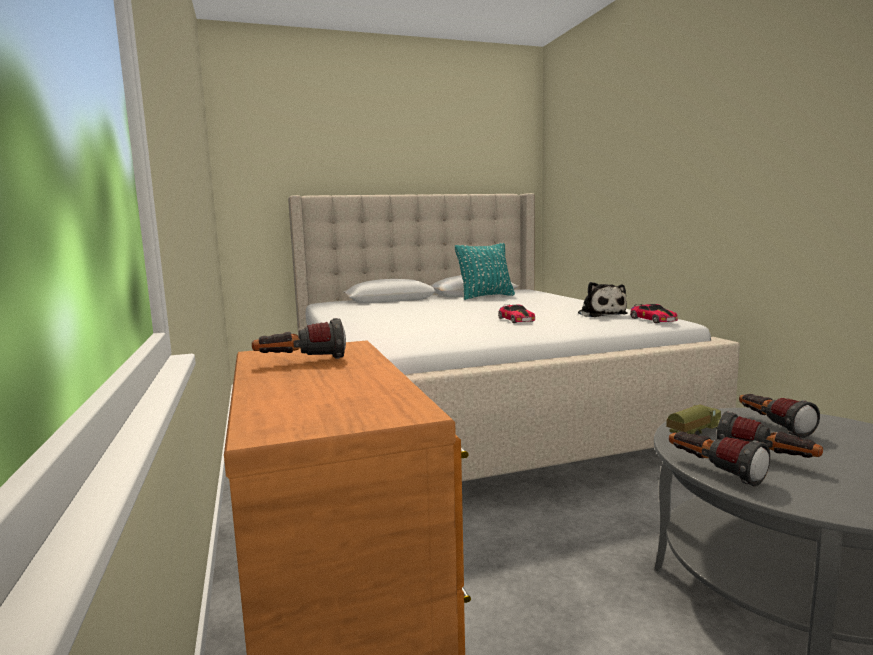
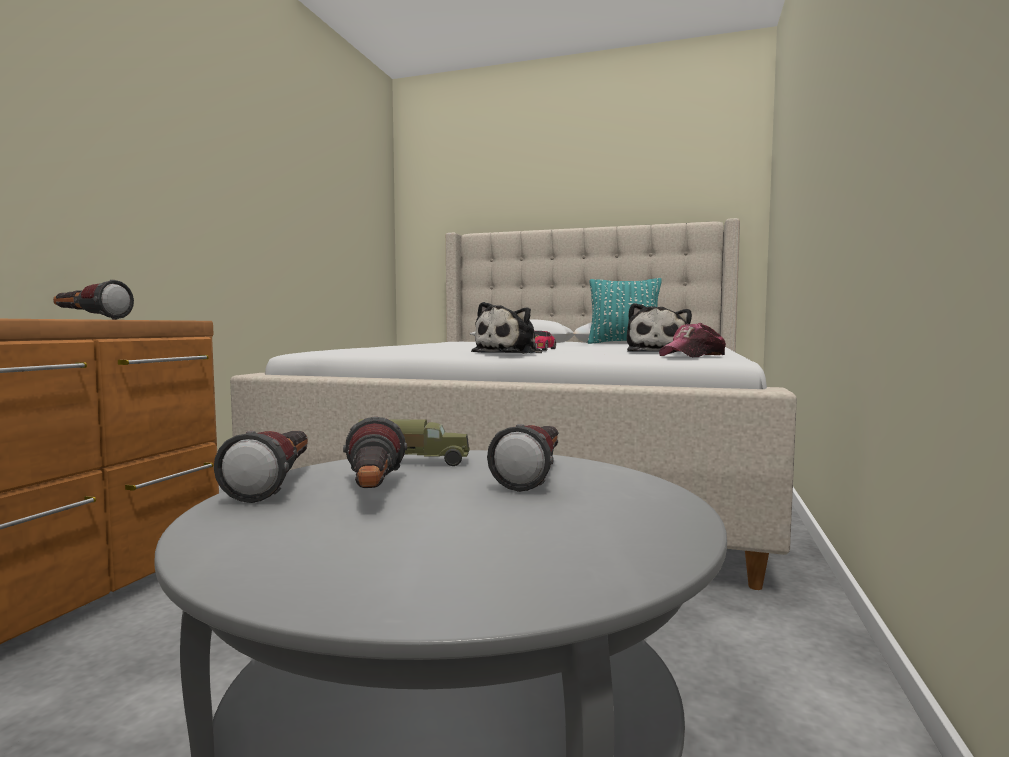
camera: 35 degrees right, 5 degrees down
(544, 330) = (510, 353): none -> plush toy
(653, 320) = (693, 356): toy car -> cap

